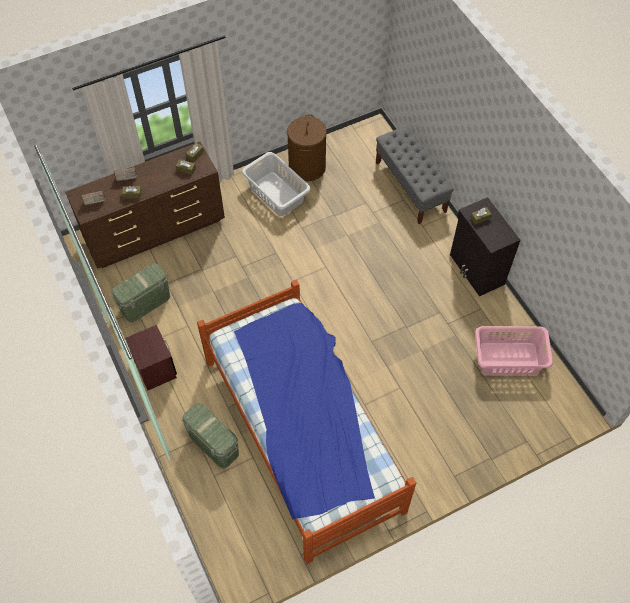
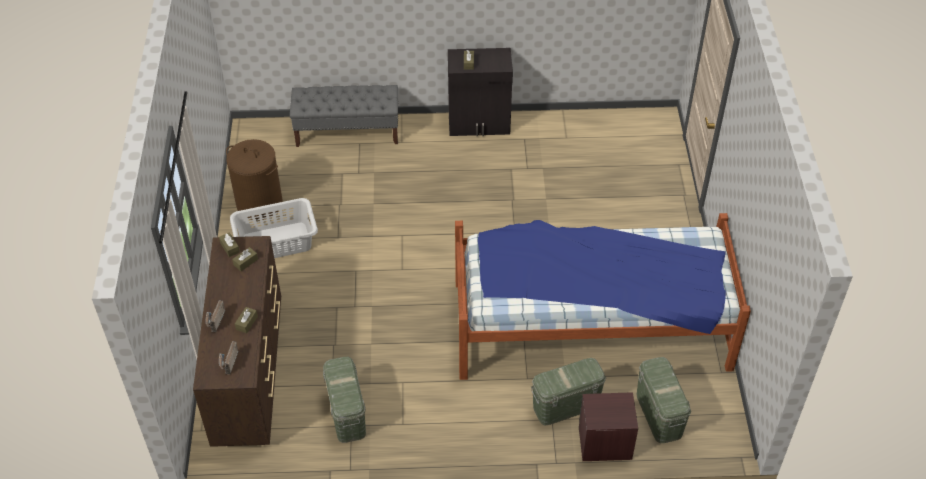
camera: 65 degrees left, 10 degrees down
(155, 368) = (441, 431): brown nightstand -> brown nightstand (605, 443)
(235, 518) = (659, 415): none -> green storage box
(509, 359) = (589, 142): pink laundry basket -> none

